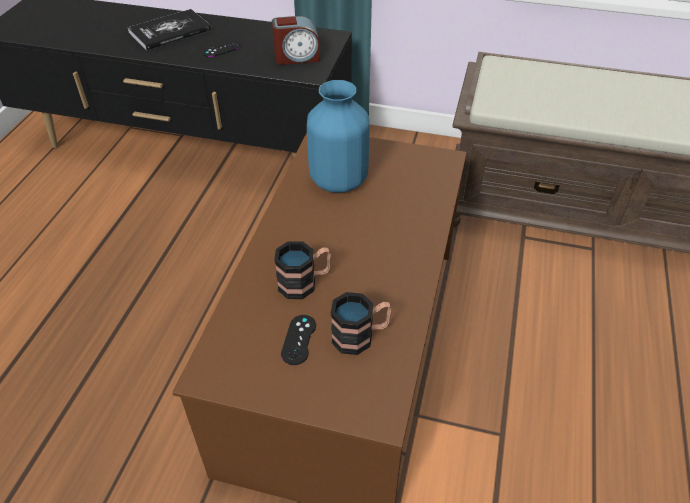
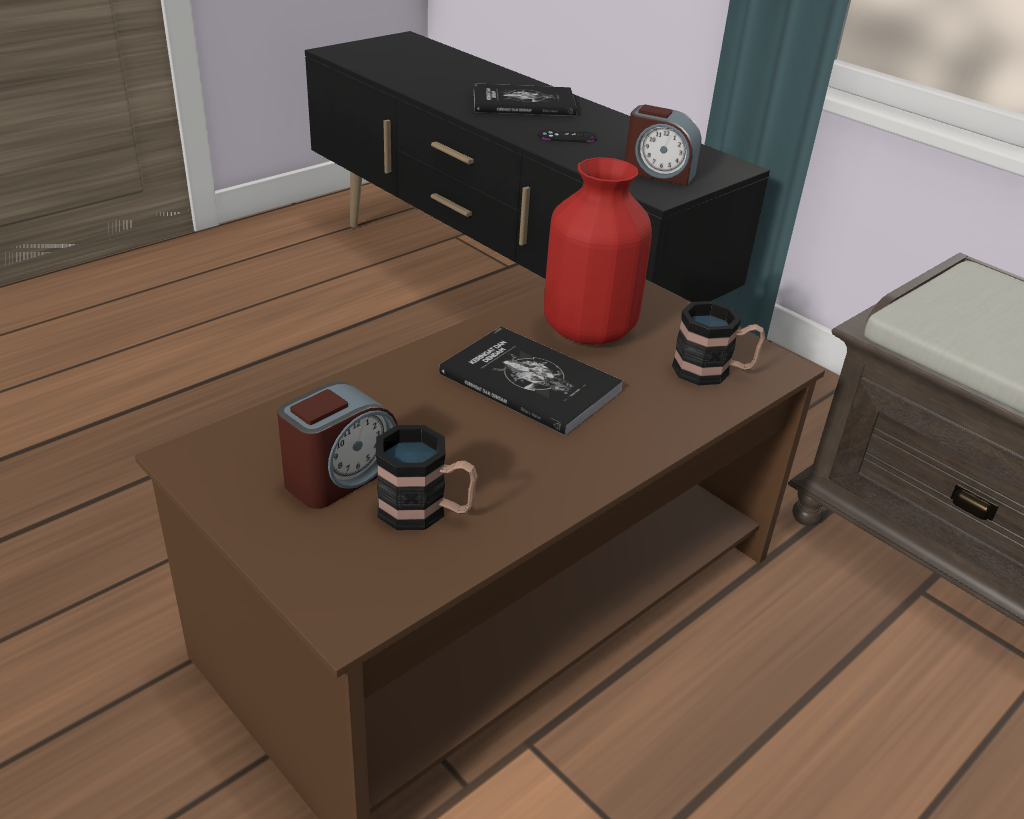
camera: 30 degrees right, 10 degrees down
(299, 339) = (340, 475): black game controller -> alarm clock
(305, 282) = (418, 418): mug -> mug (713, 372)
(339, 180) = (590, 330): blue vase -> red vase
(339, 229) = (530, 382): none -> book

